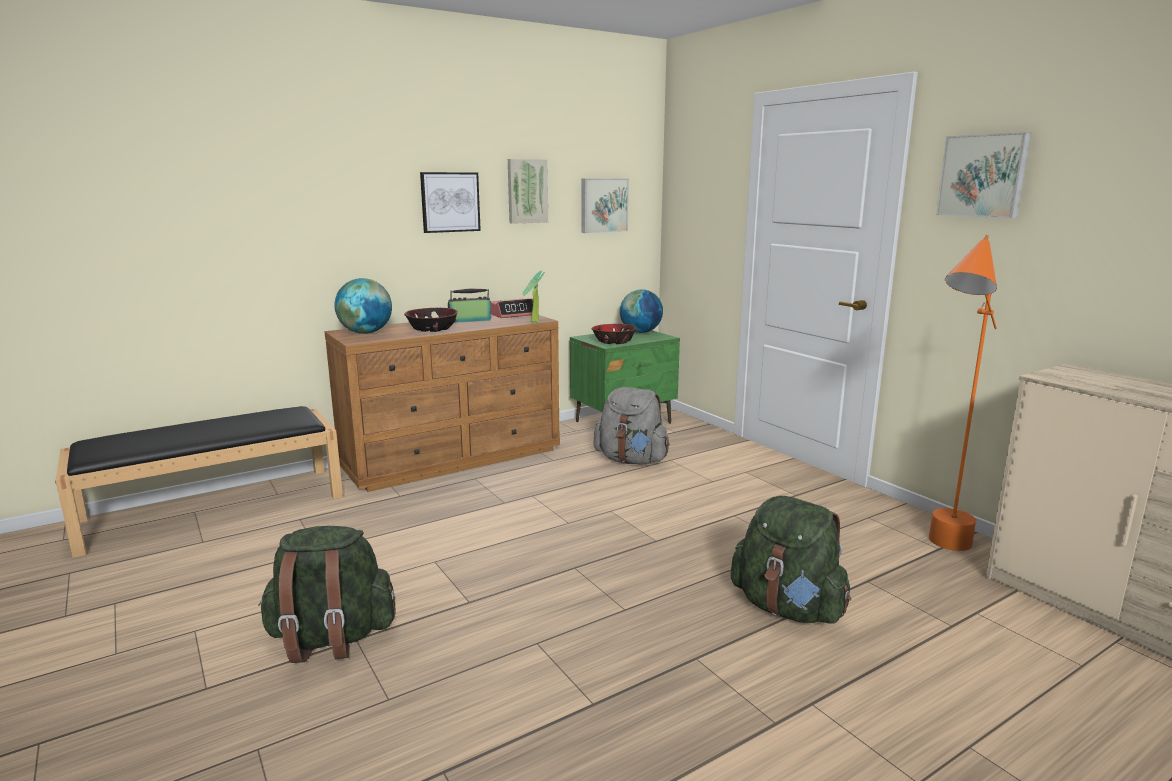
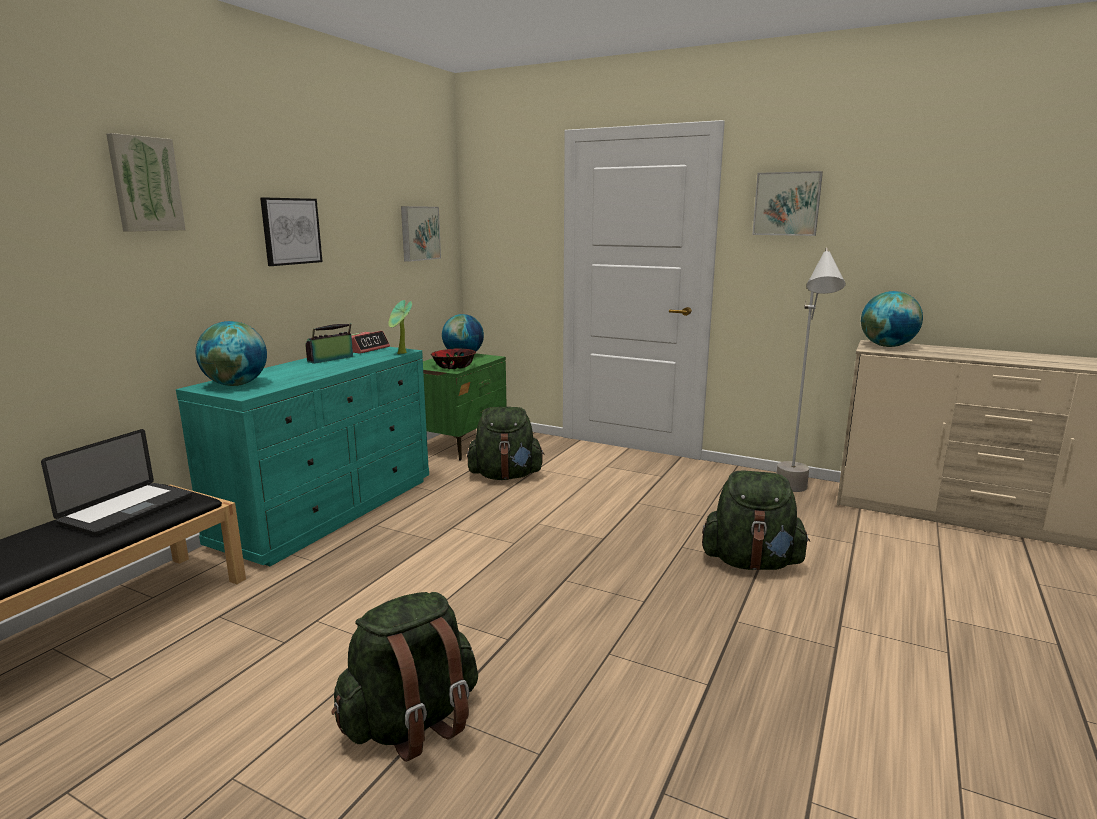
camera: 30 degrees left, 0 degrees up
(259, 420) = (127, 510): none -> laptop
(432, 329) = (308, 372): bowl -> none
(454, 458) = (330, 510): brown dresser -> turquoise dresser
(527, 191) = (357, 219): picture -> picture (145, 184)
(631, 460) = (505, 476): grey backpack -> green backpack
(940, 553) = (795, 496): orange floor lamp -> grey floor lamp
(1085, 375) = (887, 346): none -> globe

